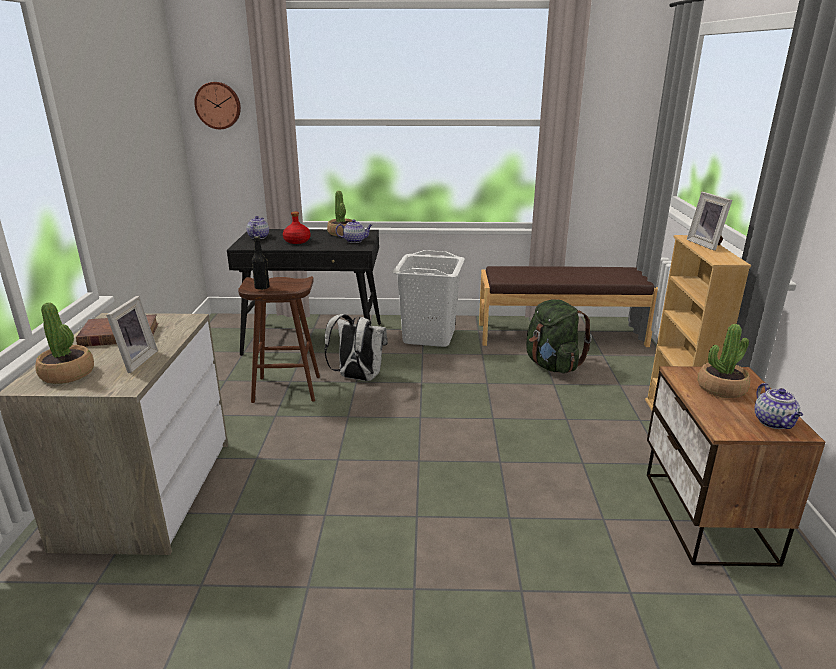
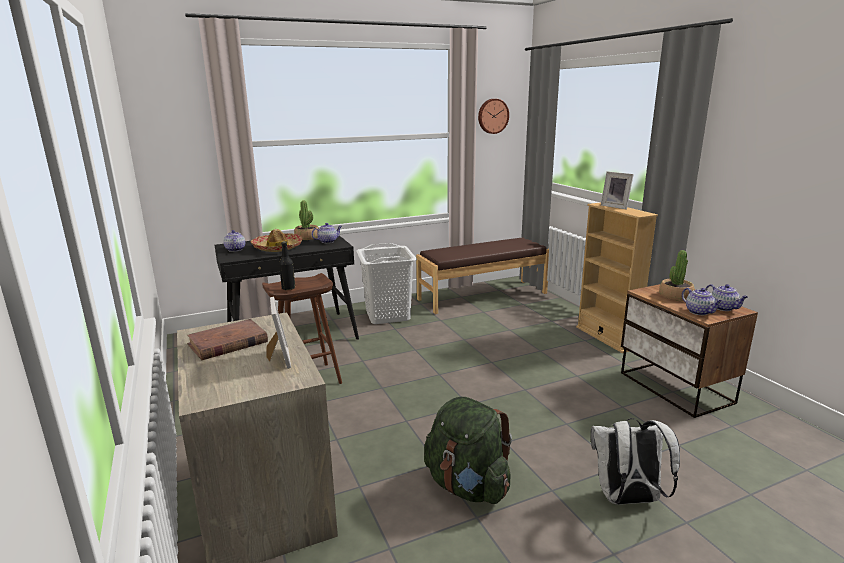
camera: 25 degrees left, 5 degrees down
(68, 374) = (228, 382): potted plant -> none
(218, 105) = (170, 132): wall clock -> wall clock (492, 116)
(297, 241) = (277, 248): red bottle -> hat
(357, 378) = (361, 357): white backpack -> white backpack (627, 499)
(552, 365) = (497, 318): green backpack -> green backpack (467, 486)
(725, 420) = (699, 312): none -> teapot

